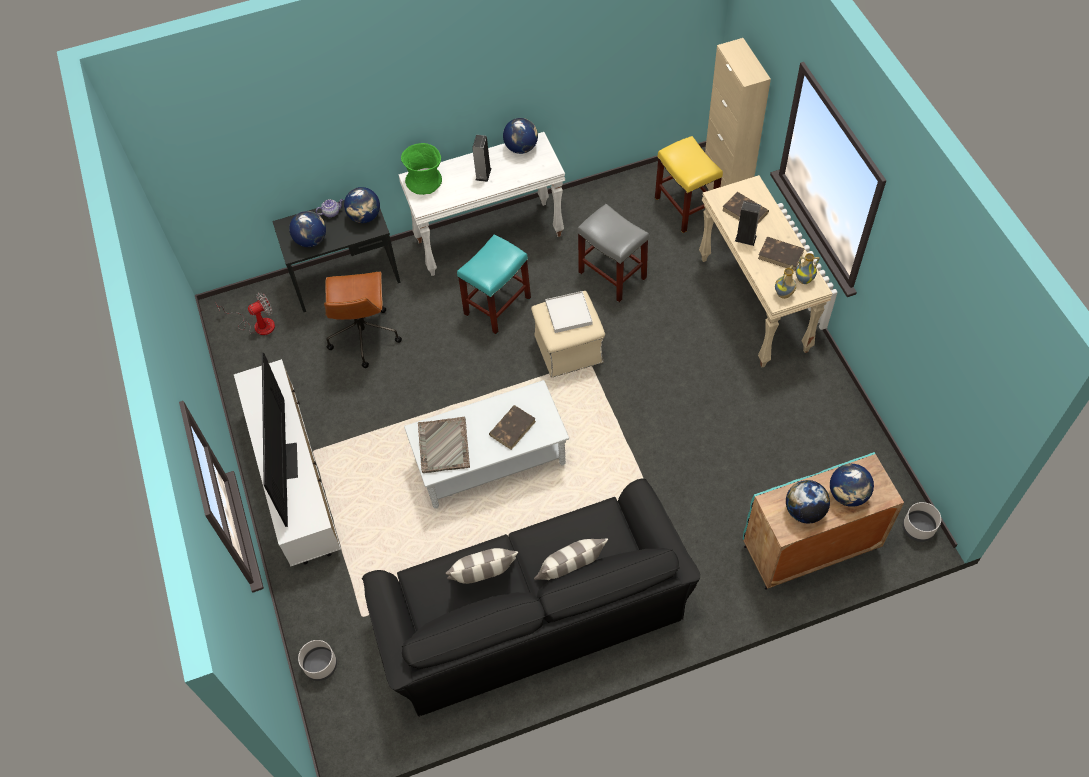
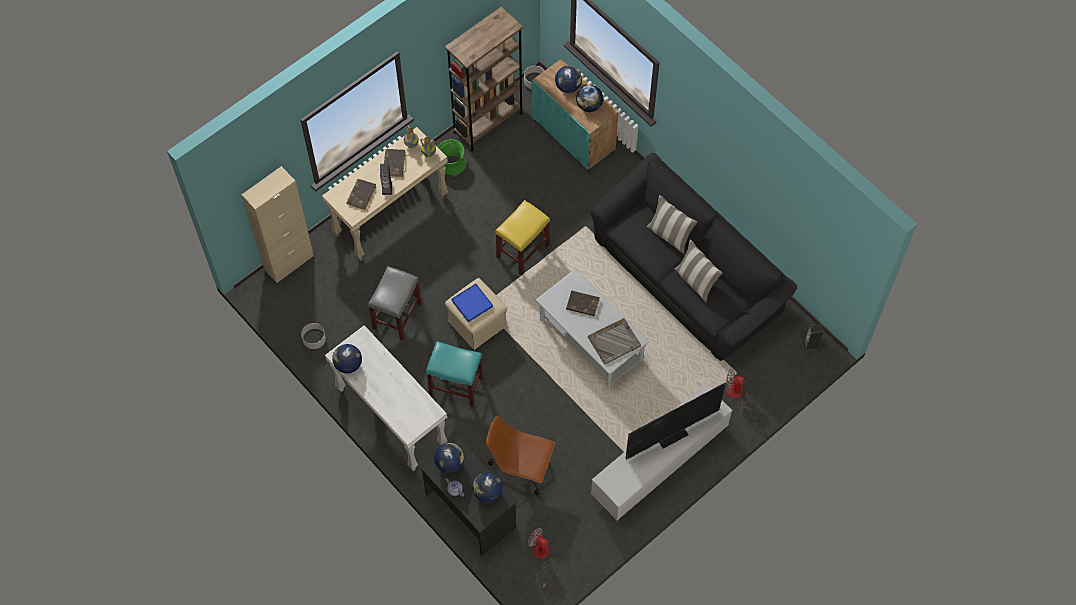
camera: 115 degrees left, 5 degrees up
(321, 665) = (779, 383): grey planter -> grey planter (314, 341)
(330, 603) = (737, 396): none -> fan
(363, 335) = (520, 471): brown office chair -> brown office chair turned 135 degrees counterclockwise
(425, 181) = (407, 422): green vase -> green vase (451, 164)
(483, 174) = (385, 382): speaker -> speaker (811, 344)
(569, 313) = (472, 303): white tray -> blue tray
(684, 207) = (311, 287): yellow stool -> yellow stool (522, 252)
(865, 449) = (488, 123): none -> brown bookcase

